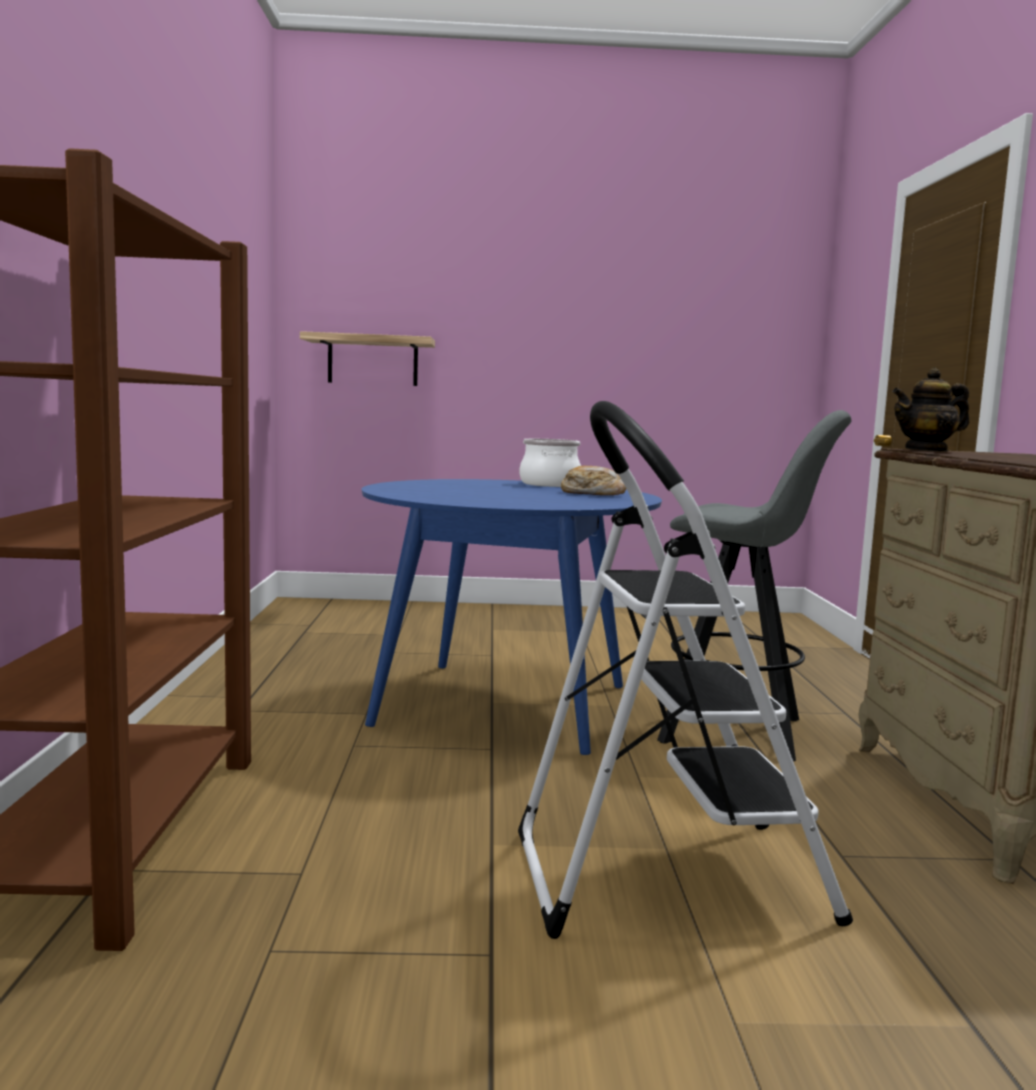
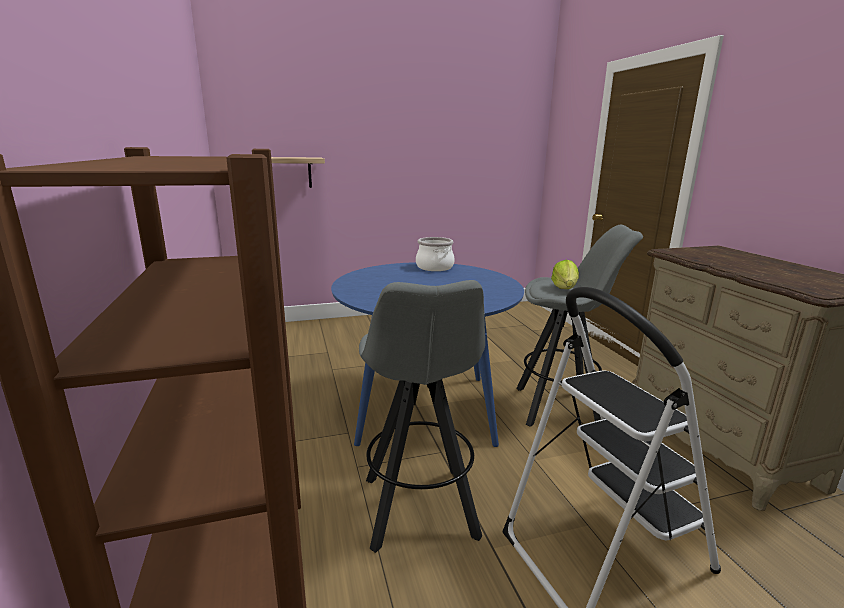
camera: 15 degrees left, 10 degrees up
(411, 795) = (419, 510): none -> grey stool
(593, 493) = (474, 279): bread -> none
(736, 512) = (564, 288): none -> lettuce
(926, 450) = (681, 252): teapot -> none

